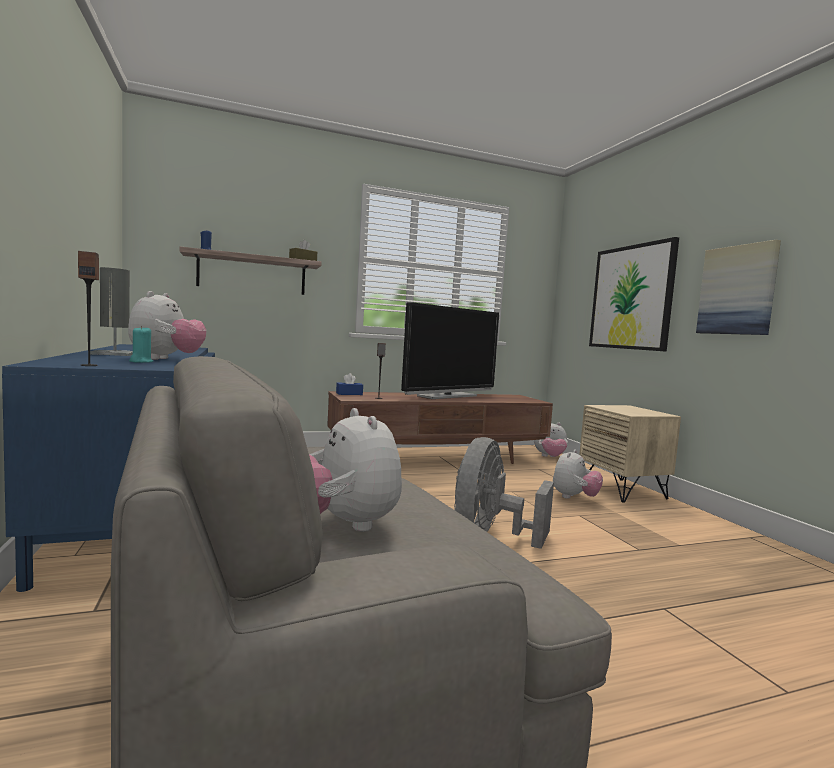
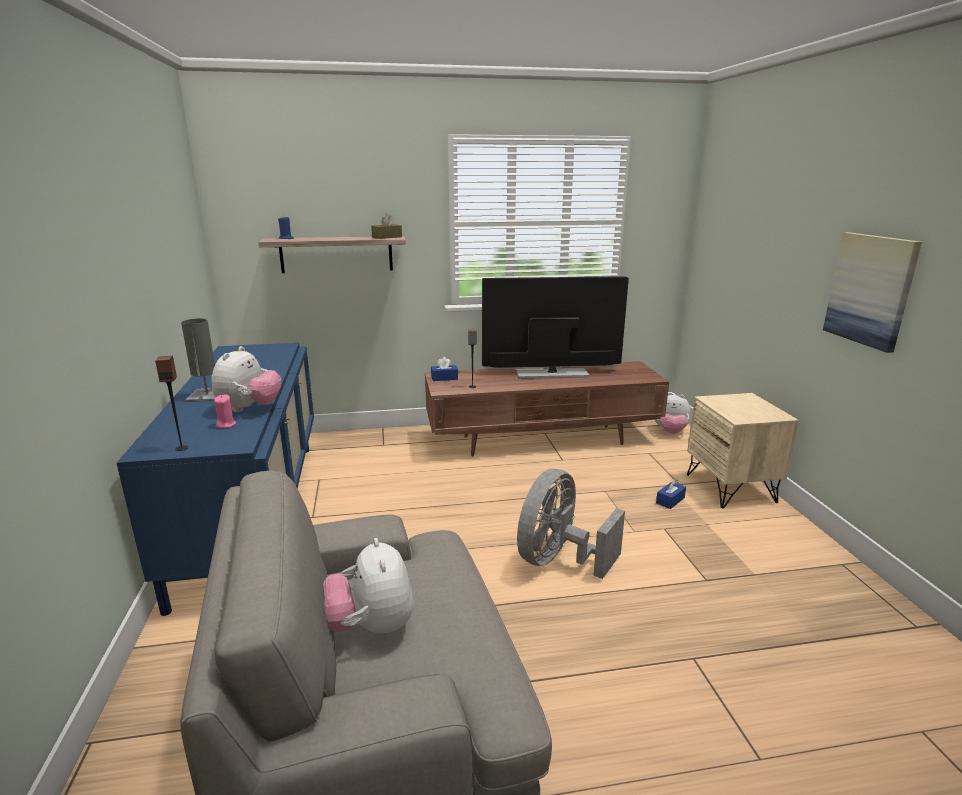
camera: 10 degrees right, 15 degrees up
(141, 362) = (226, 425): turquoise candle -> pink candle
(448, 396) = (552, 373): television -> television turned 150 degrees counterclockwise
(574, 497) = (670, 500): plush toy -> blue tissue box
(631, 297) = (765, 265): picture -> none

